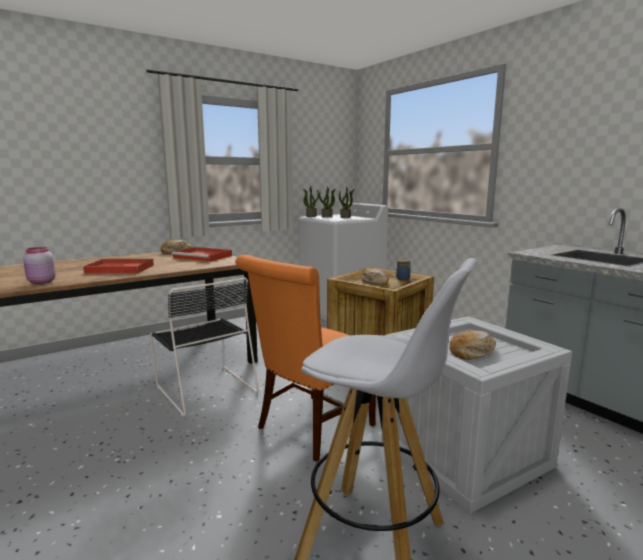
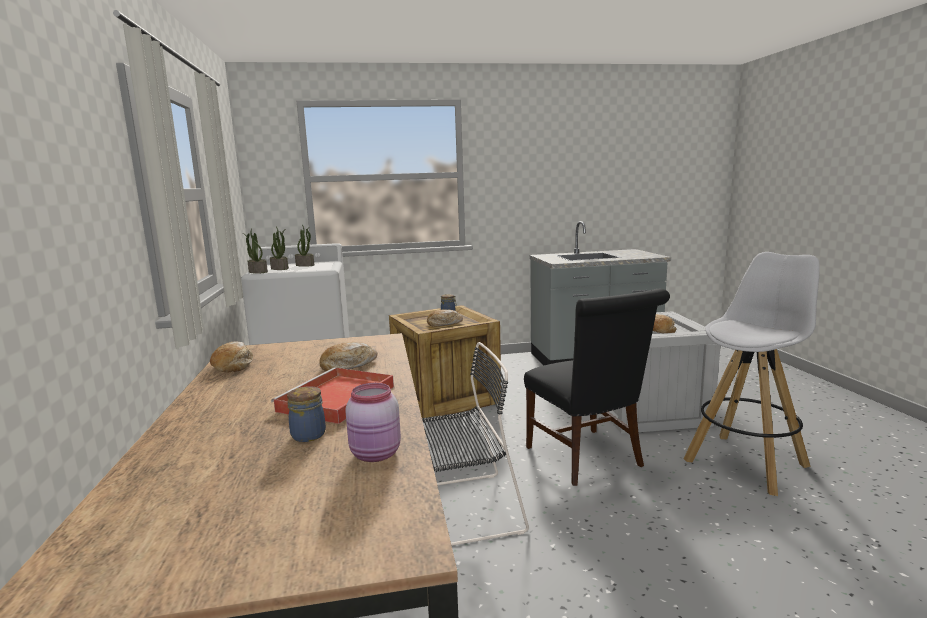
camera: 65 degrees left, 0 degrees up
(72, 272) = (309, 434): none -> jar
(178, 263) = (348, 365): none -> bread
(204, 257) = (315, 351): red tray -> none
(310, 428) = (588, 459): orange chair -> black chair

